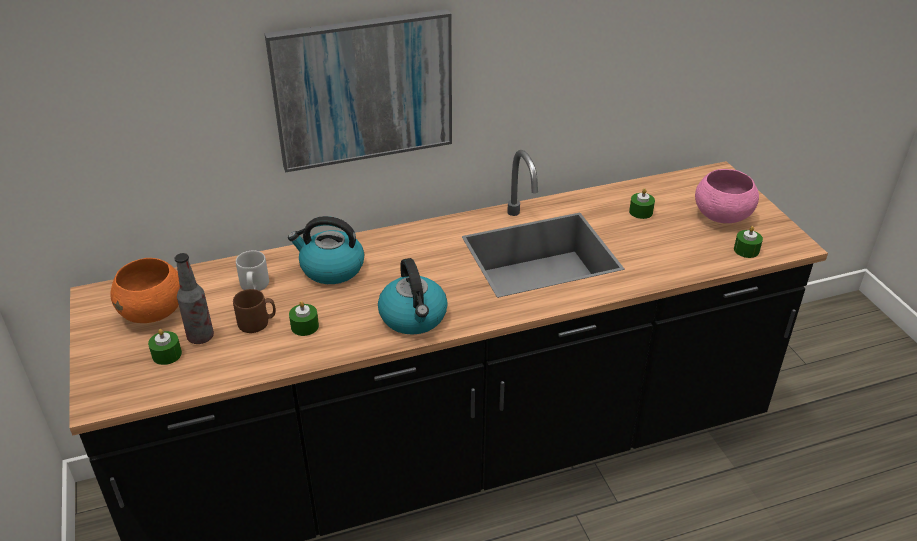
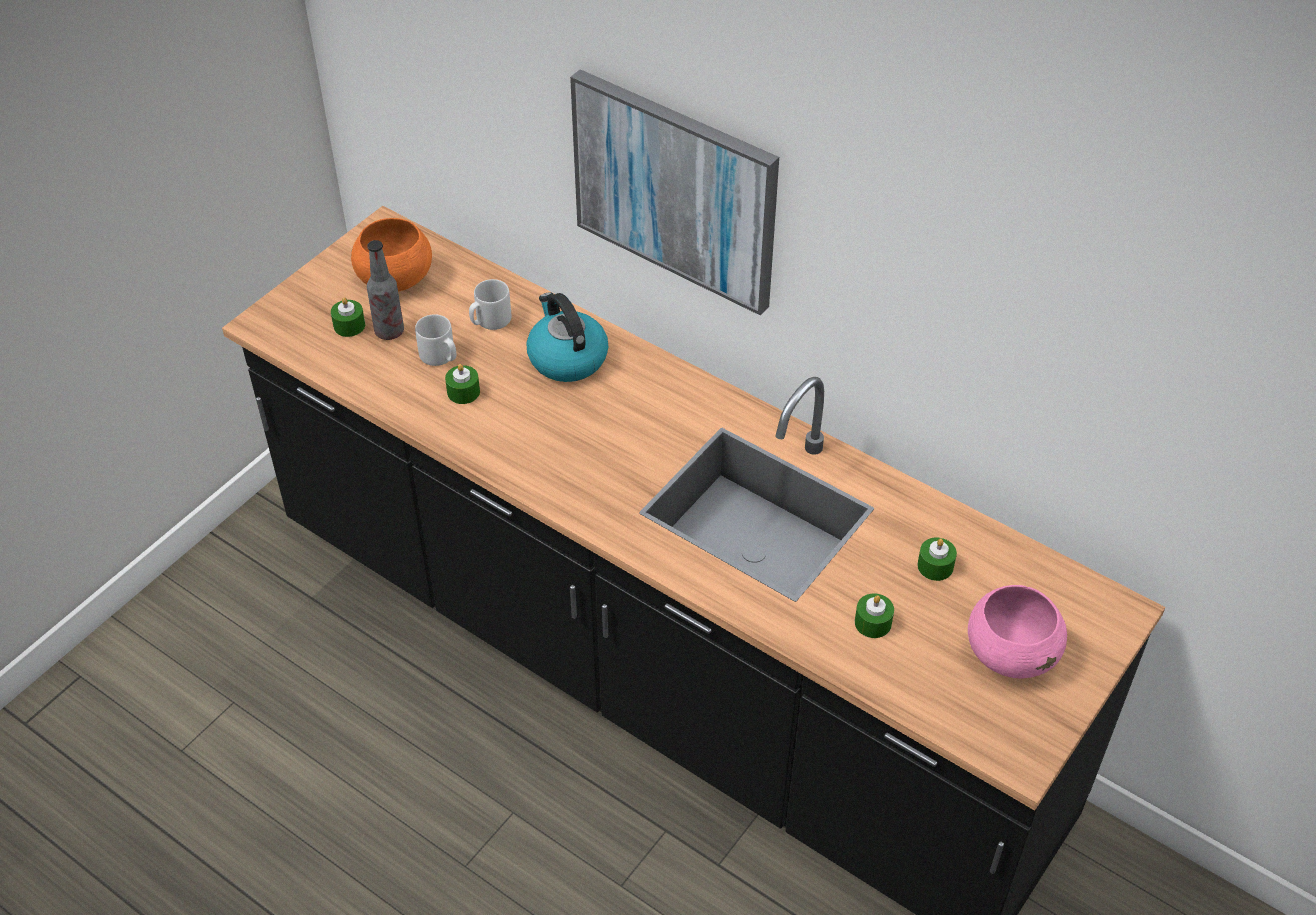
camera: 55 degrees right, 10 degrees up
(257, 323) = (440, 356): brown mug -> grey mug
(414, 317) = (546, 464): kettle -> none
(746, 250) = (954, 709): green candle -> green candle (873, 623)

